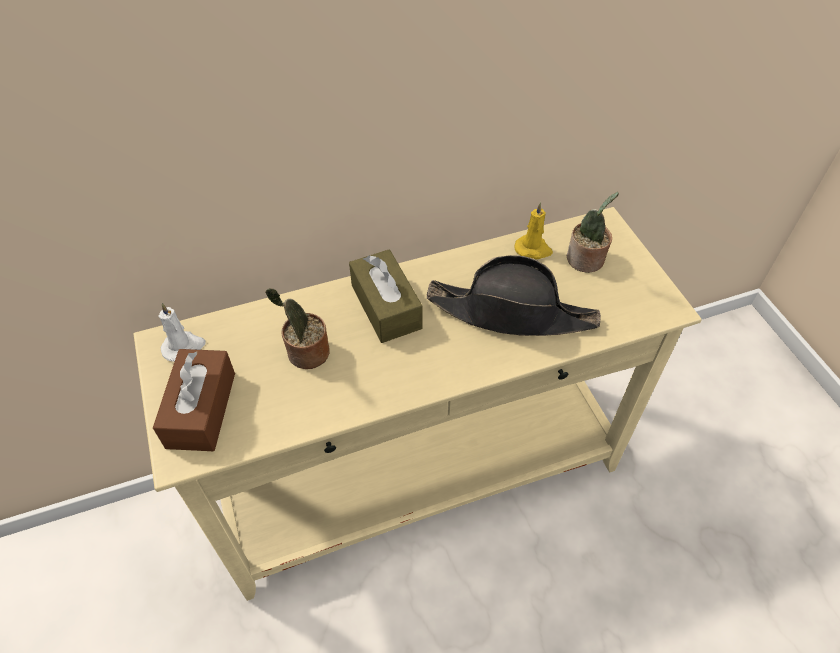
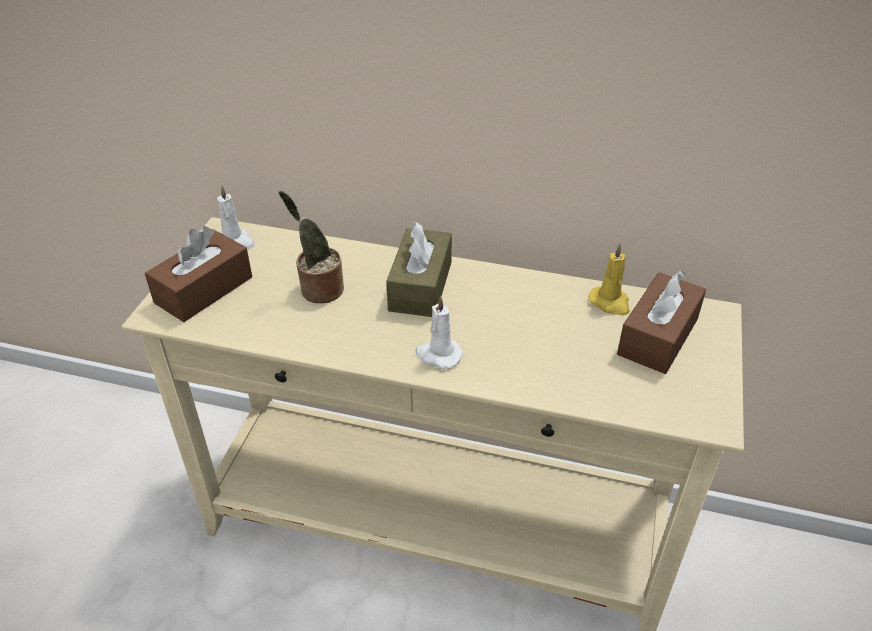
camera: 35 degrees right, 10 degrees down
(453, 360) = (438, 355): none -> white candle
(512, 313) = (533, 345): black hat -> none
(586, 261) = (658, 336): potted plant -> brown tissue box

